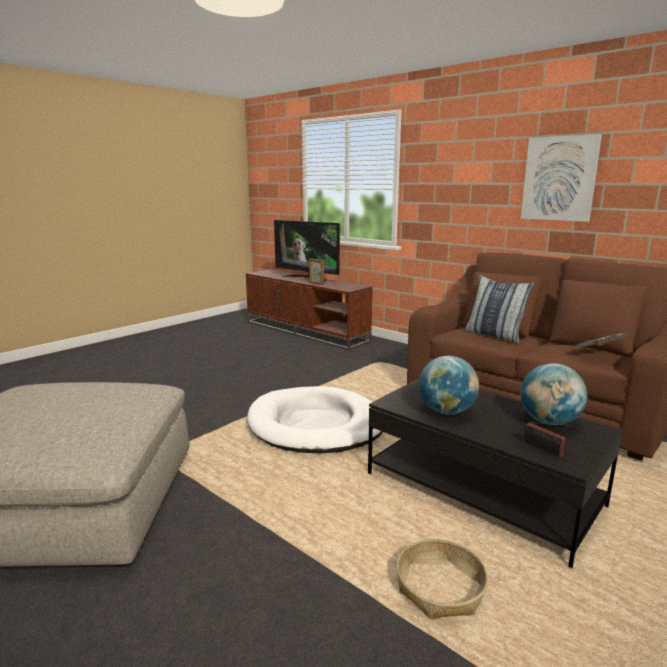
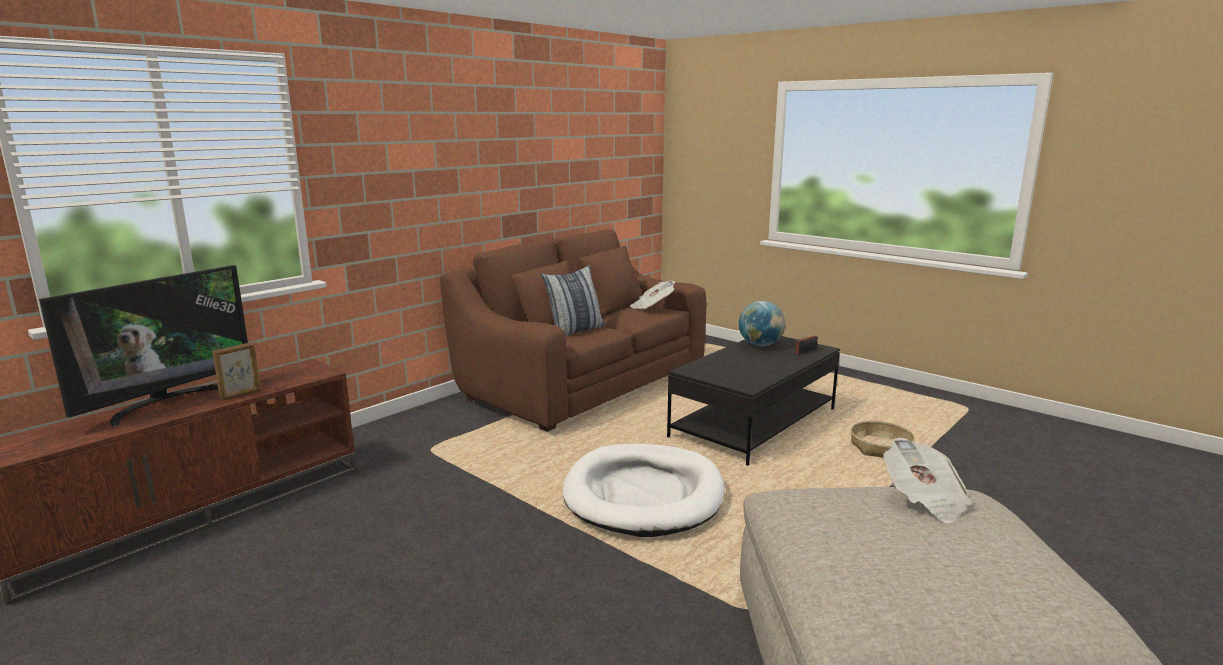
camera: 90 degrees left, 0 degrees up
(95, 421) = (924, 500): none -> newspaper
(446, 411) = (757, 370): globe -> none
(559, 179) = (504, 159): picture -> none

